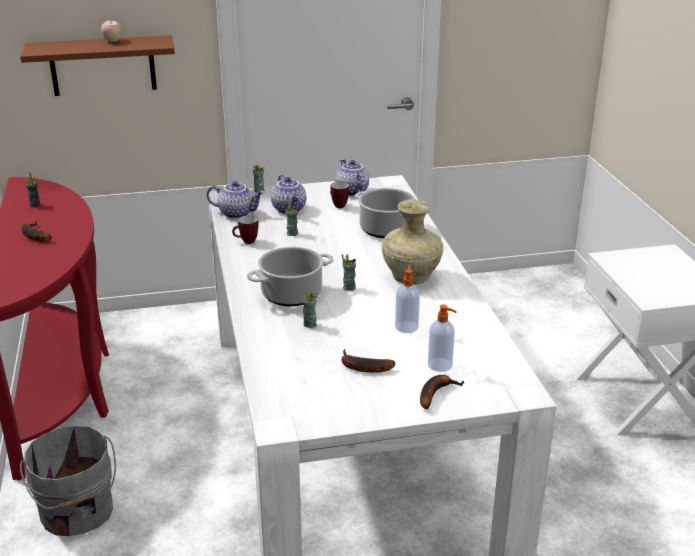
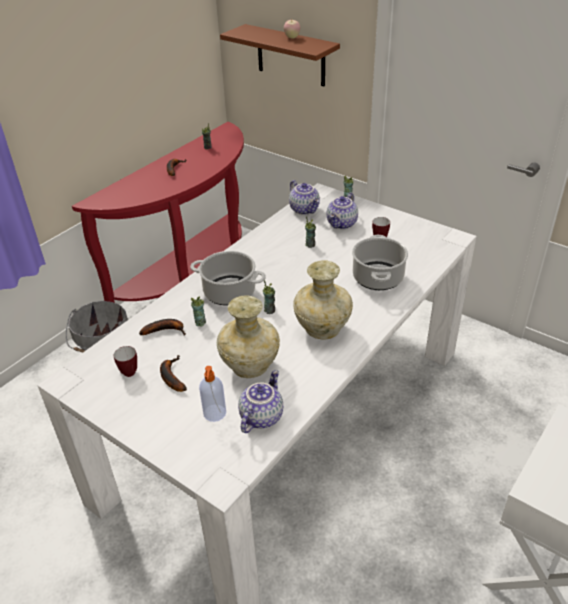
camera: 50 degrees right, 10 degrees up
(246, 242) = (272, 235): mug -> mug (127, 371)
(351, 192) = (409, 231): teapot -> teapot (260, 416)
(406, 326) = (249, 367): soap dispenser -> beige vase
(435, 393) = (174, 432): banana -> banana (166, 330)

